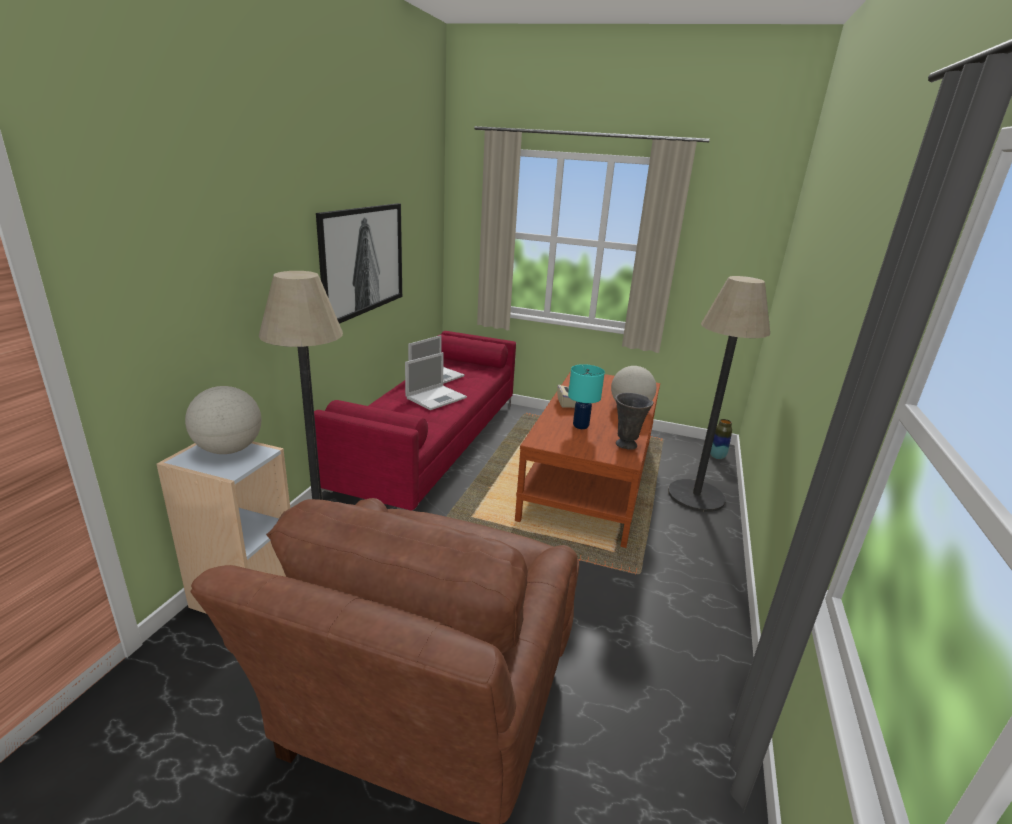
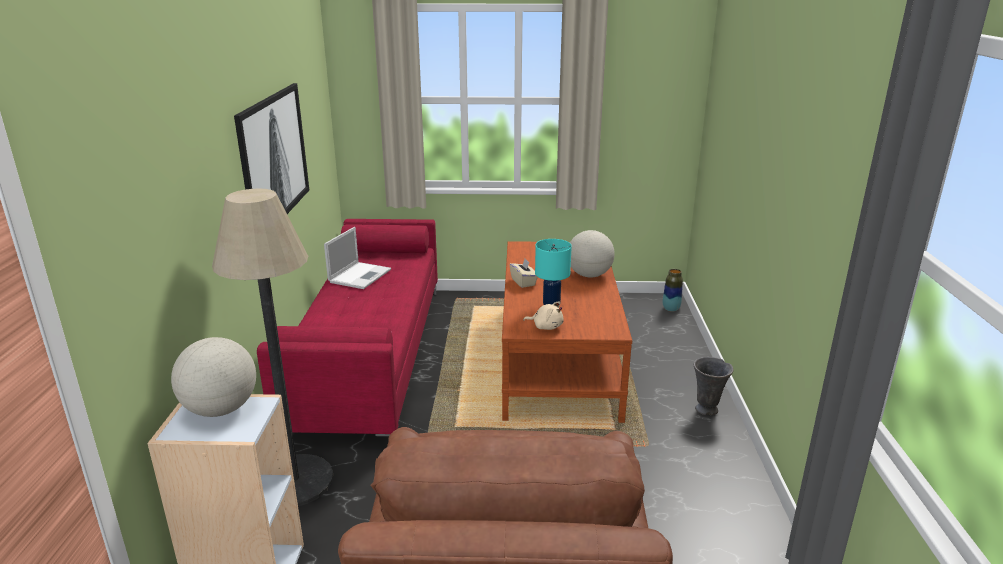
camera: 15 degrees left, 0 degrees up
(437, 397) = (375, 301): laptop -> none
(565, 443) = (546, 326): none -> beige plush toy
(627, 445) = (607, 317): grey vase -> grey vase (707, 410)
(696, 496) = (668, 354): floor lamp -> none

